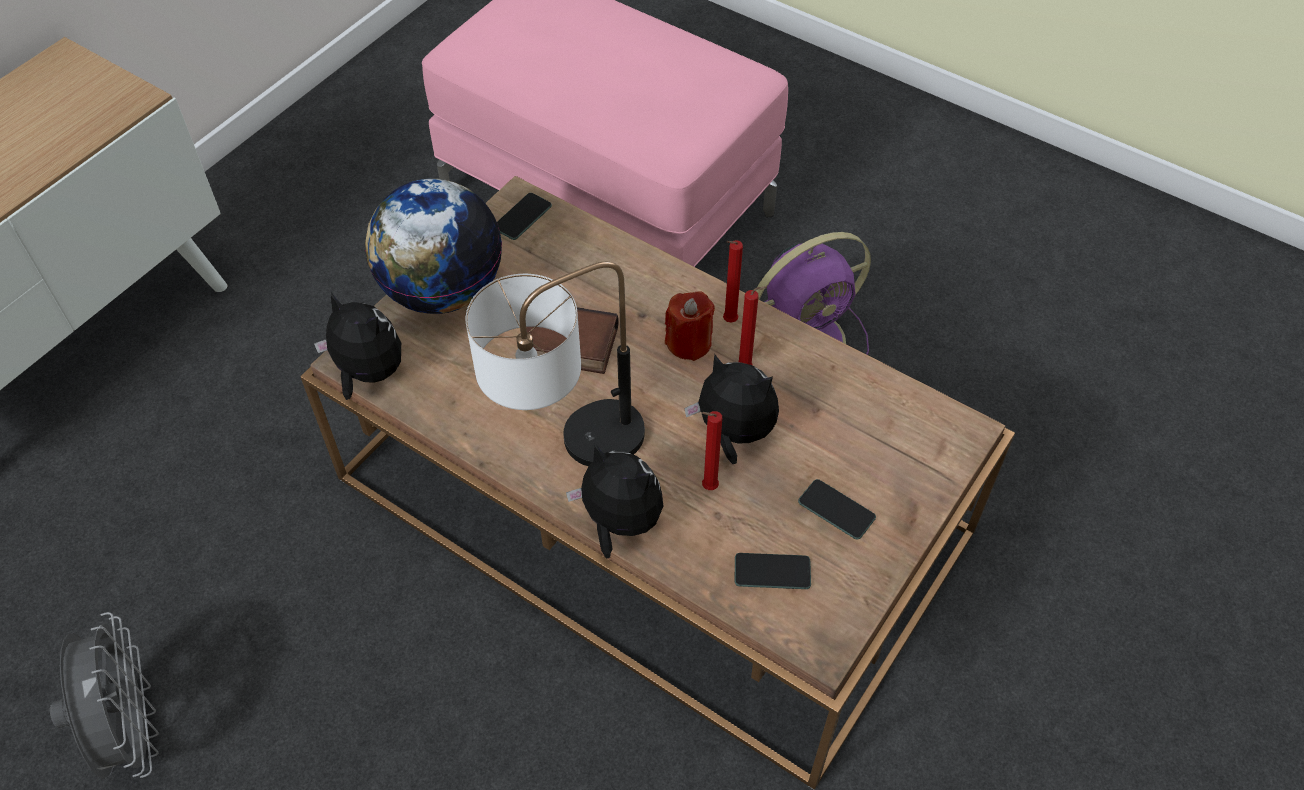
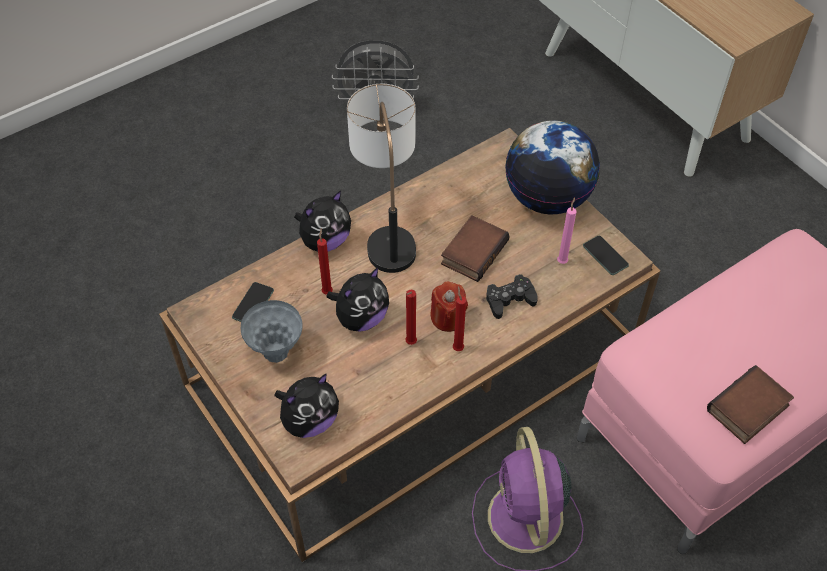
camera: 110 degrees right, 0 degrees up
(367, 373) = (491, 151): plush toy -> plush toy (309, 421)
(547, 254) = (562, 260): none -> pink candle
(632, 290) = (509, 300): none -> black game controller
(702, 60) = (748, 410): none -> book
(836, 510) = (276, 353): phone -> grey vase

